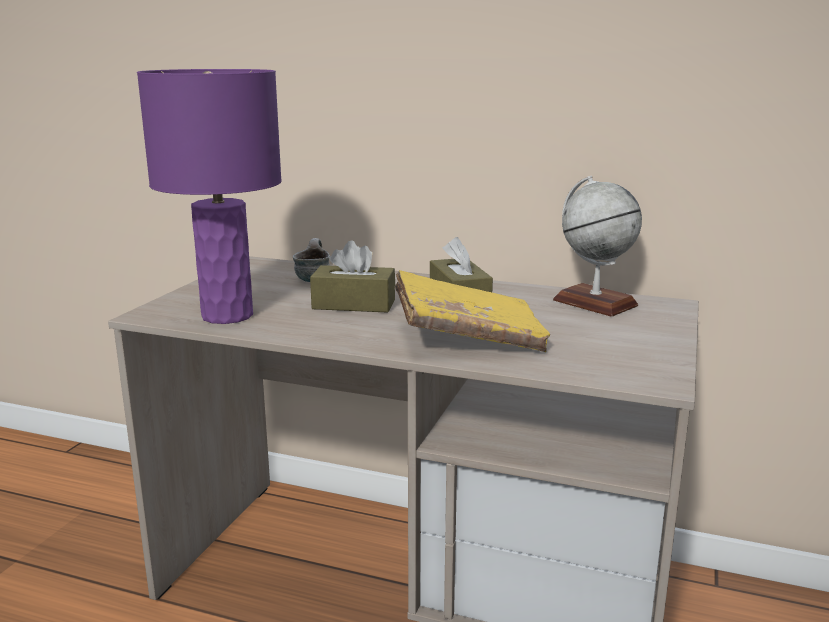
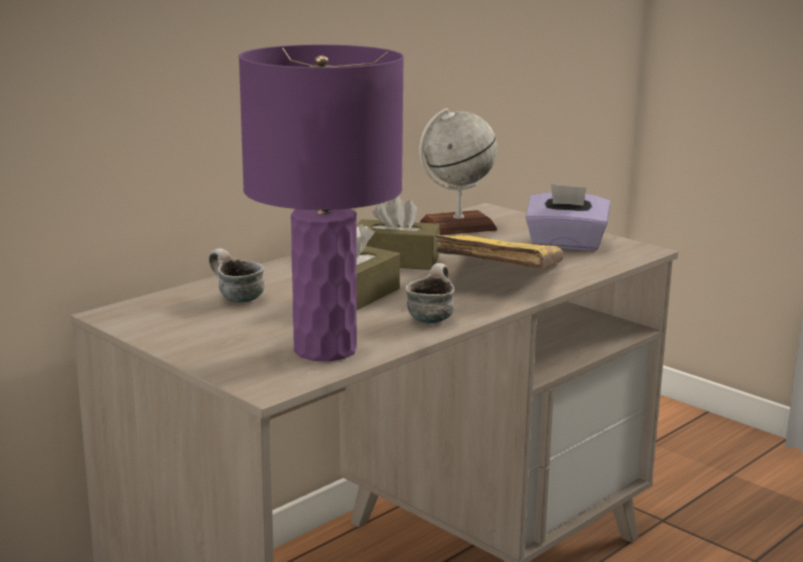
camera: 65 degrees left, 0 degrees up
(328, 331) = (430, 317): none -> mug
(614, 347) = (565, 244): none -> purple tissue box

